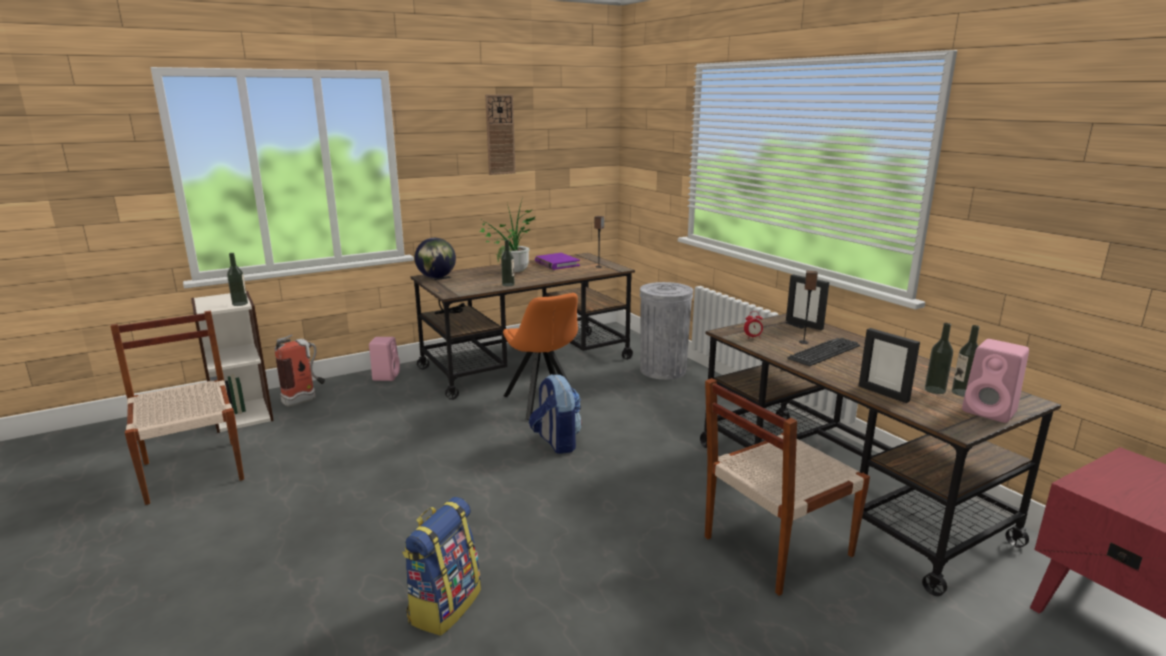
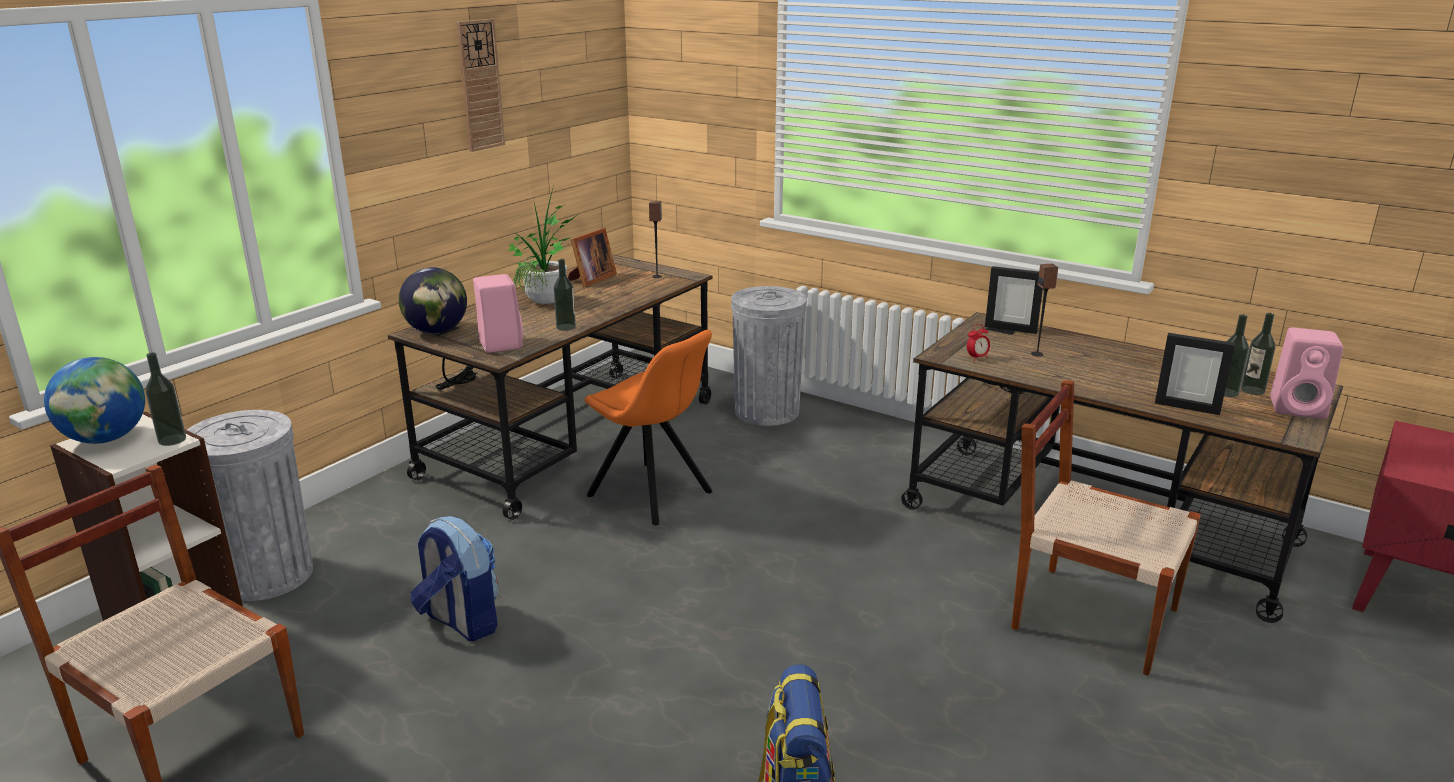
camera: 25 degrees left, 5 degrees up
(215, 299) = (106, 439): none -> globe
(305, 400) = (267, 575): fire extinguisher -> grey trash can
(386, 376) = (368, 504): pink speaker -> pink speaker (500, 344)
(556, 264) = (590, 280): purple book -> picture frame
(556, 442) = (725, 548): backpack -> backpack (460, 621)
(774, 548) = (1089, 617): chair -> chair turned 90 degrees clockwise
(824, 352) = (1073, 364): keyboard -> none

